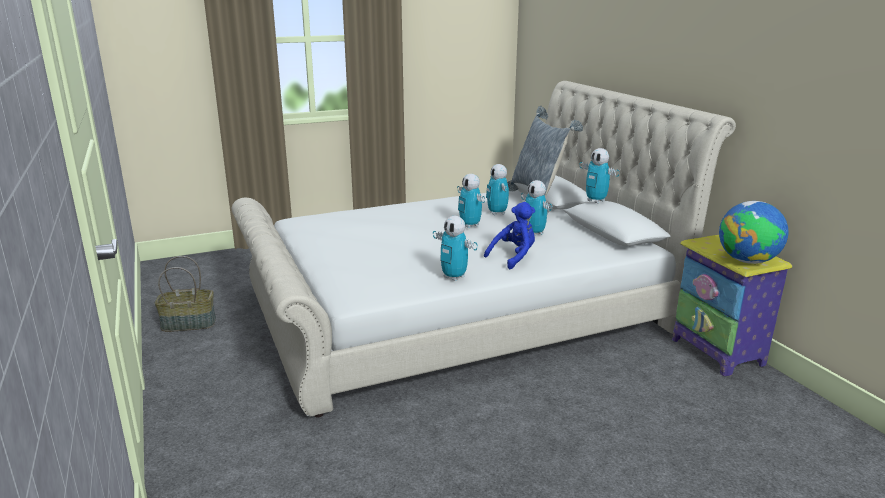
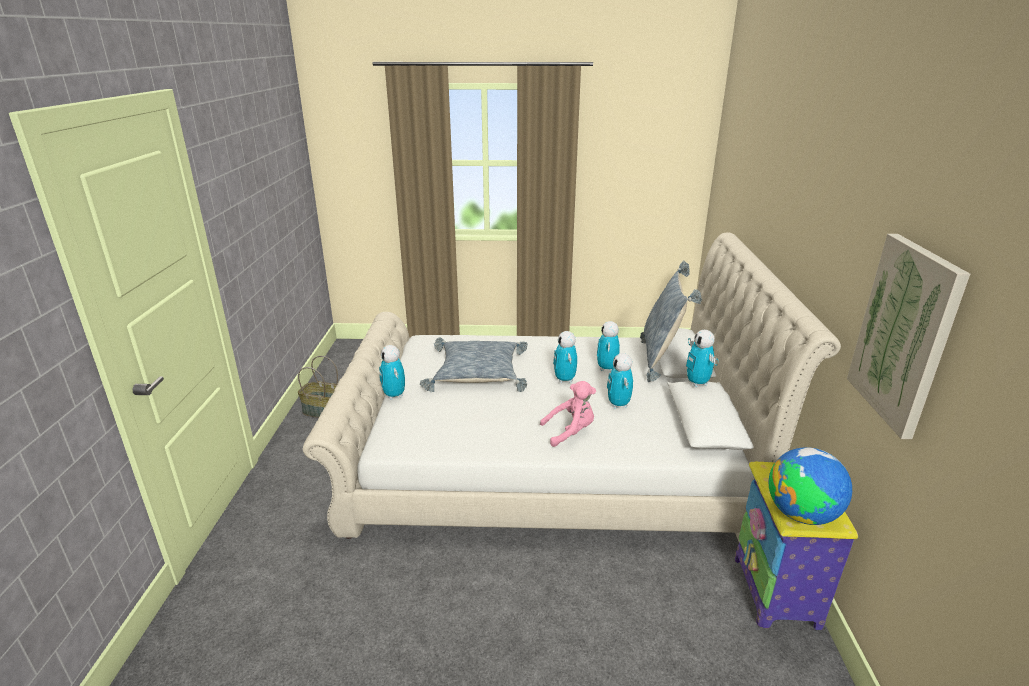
camera: 25 degrees right, 5 degrees up
(379, 232) = (477, 370): none -> pillow
(454, 277) = (492, 443): toy robot -> toy robot (394, 395)
(514, 257) = (570, 432): blue plush toy -> pink plush toy
(805, 89) = (904, 334): none -> picture

